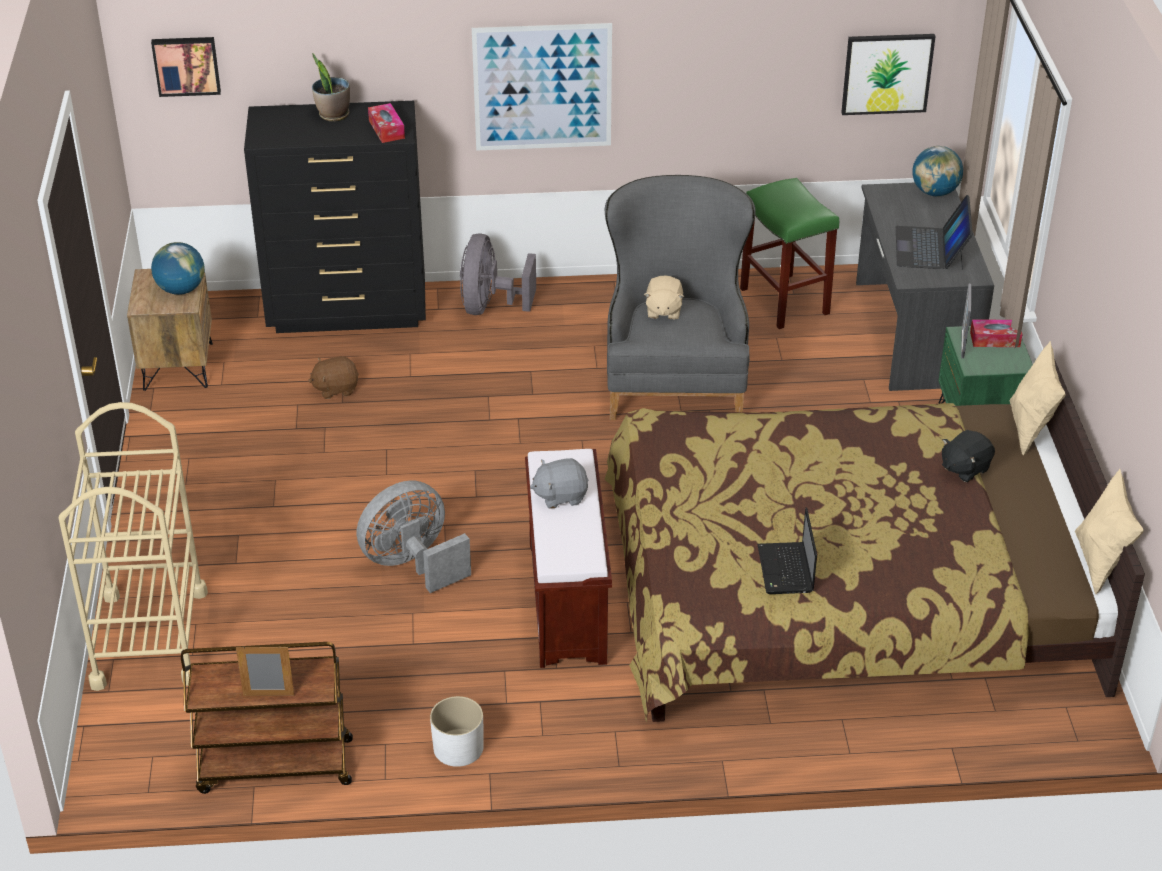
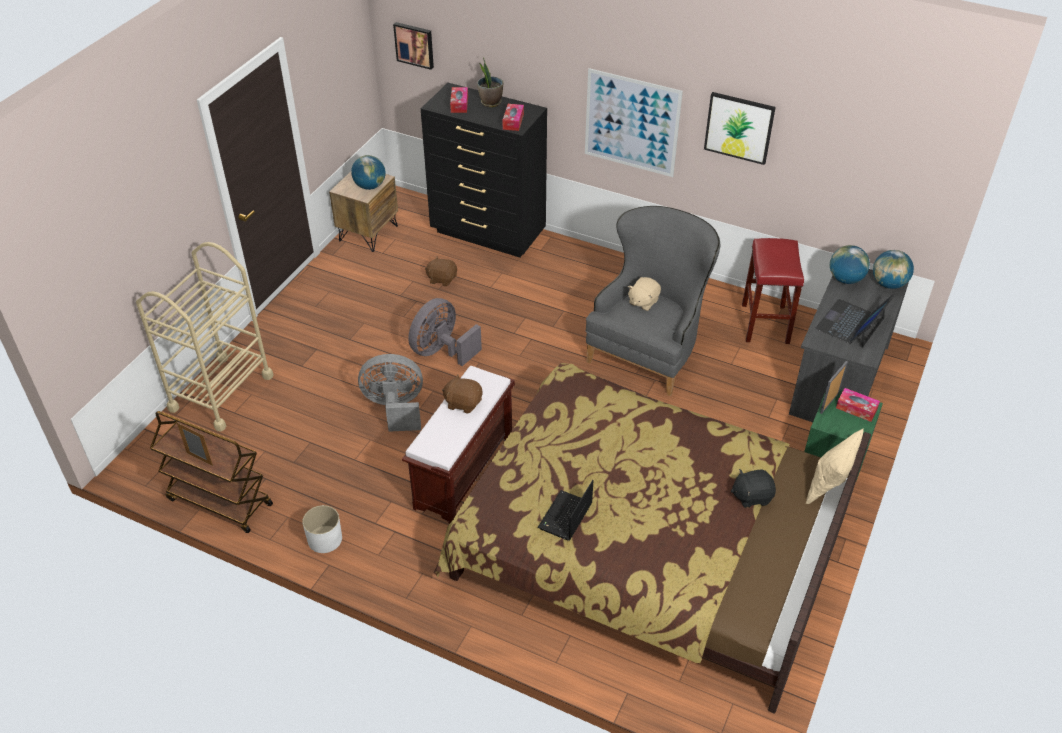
camera: 30 degrees right, 5 degrees up
(293, 129) = (459, 104): none -> tissue box
(490, 306) = (573, 259): grey fan -> grey fan (441, 351)
(560, 496) = (463, 403): grey plush toy -> brown plush toy
(783, 301) = (764, 323): green stool -> red stool
(885, 202) = (845, 279): none -> globe
(887, 73) = (879, 185): picture -> picture (739, 127)
(1100, 563) = (798, 612): beige pillow -> none

